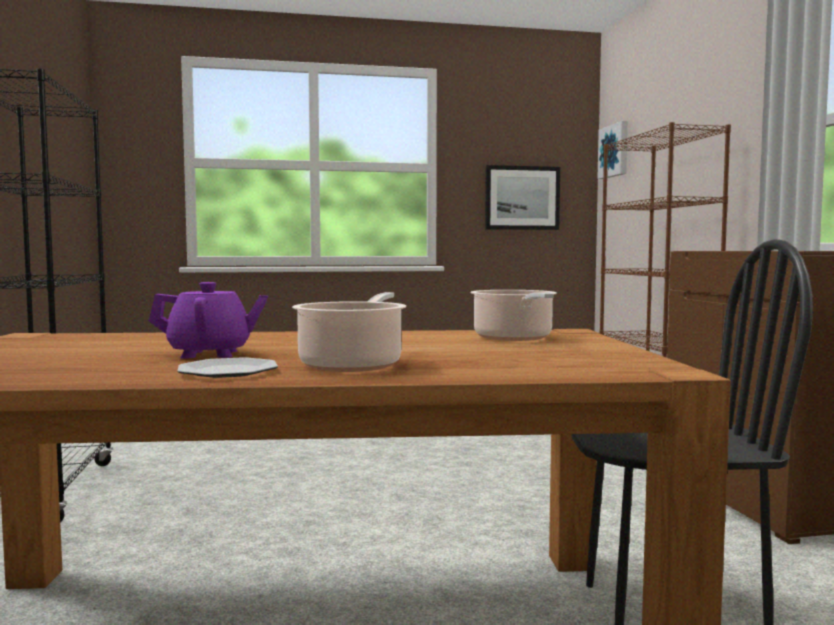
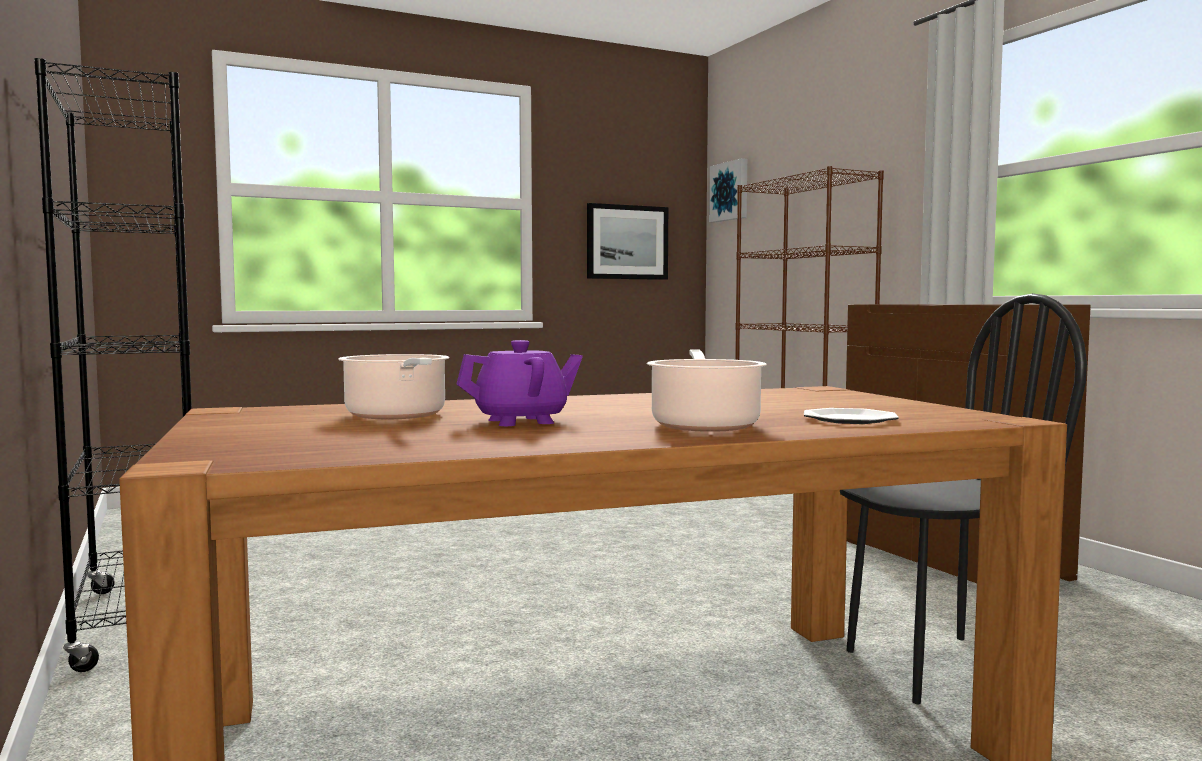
camera: 15 degrees left, 0 degrees up
(229, 372) = (601, 436): plate -> plate (850, 420)
(514, 338) = (785, 396): cooking pot -> cooking pot (397, 416)

